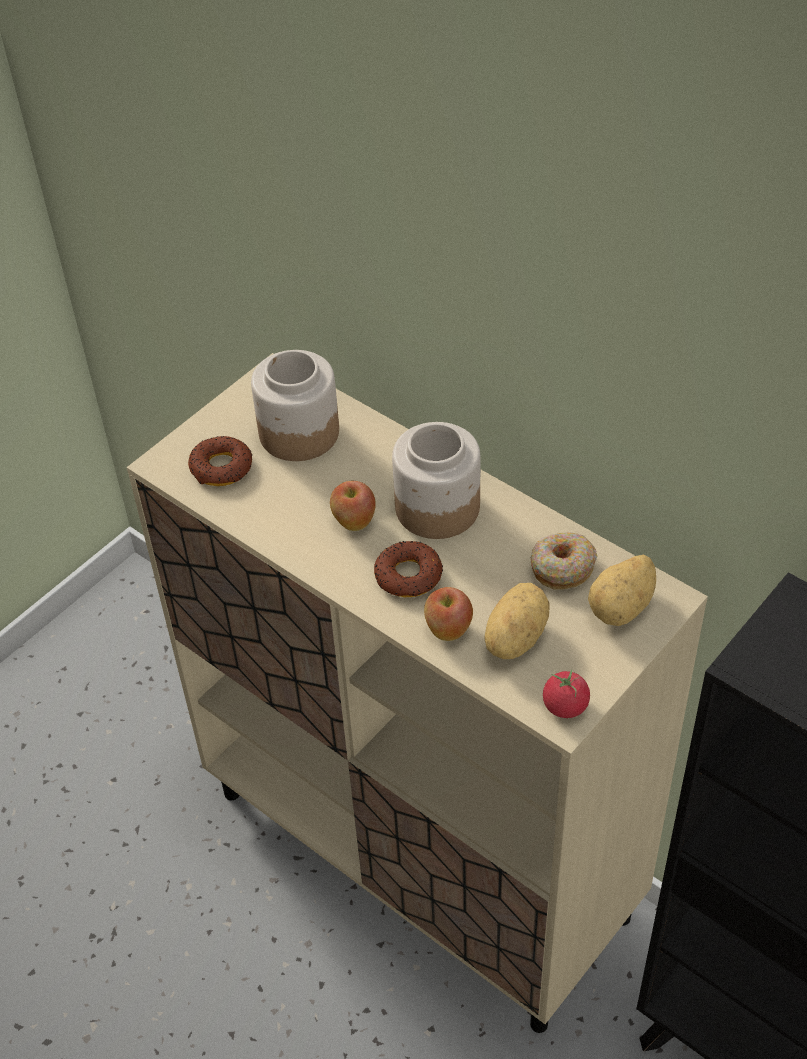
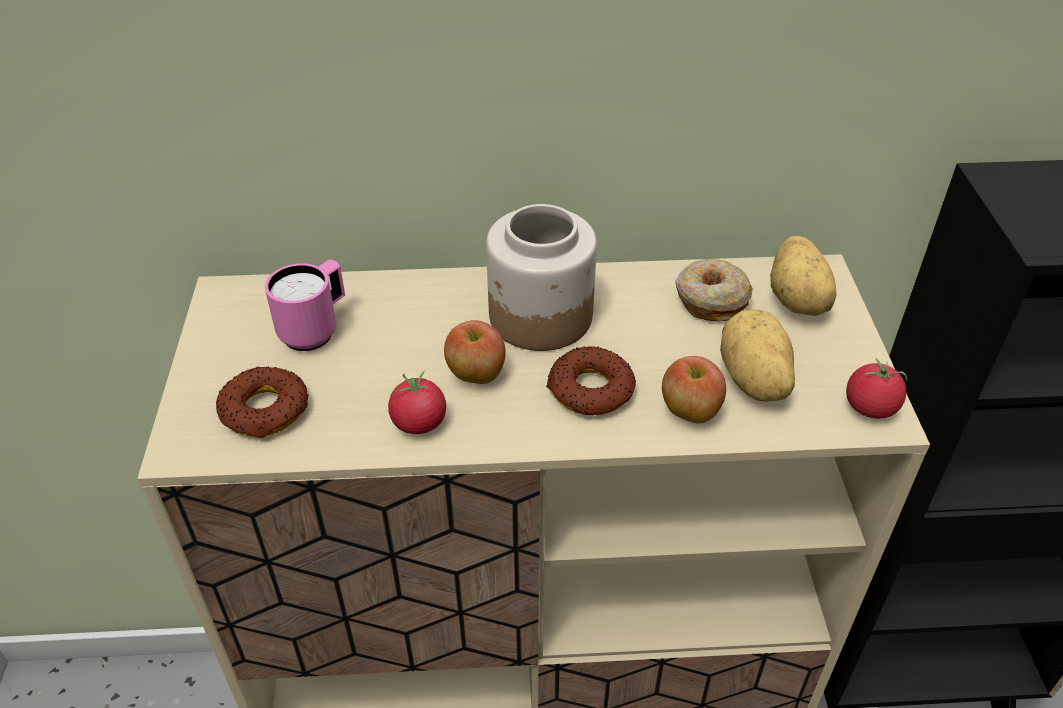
camera: 45 degrees left, 5 degrees down
(290, 530) = (419, 422): none -> tomato
(298, 432) = (315, 330): jar -> pink mug

